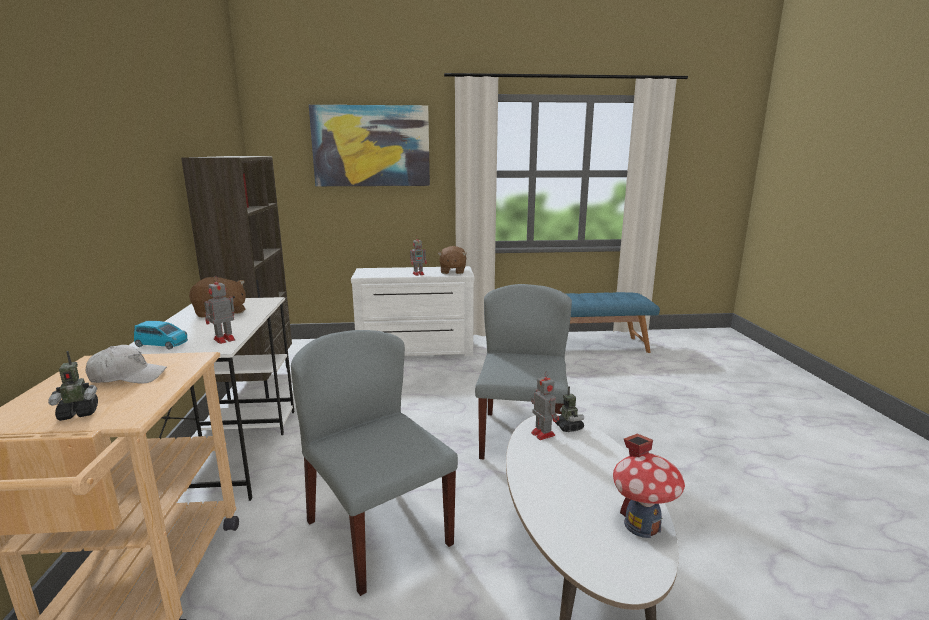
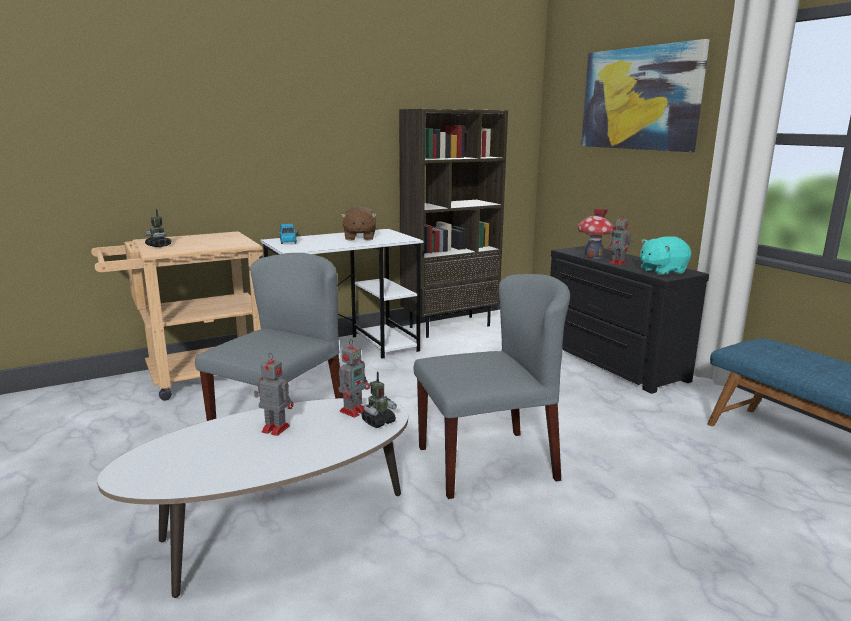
camera: 65 degrees right, 0 degrees up
(128, 376) = (209, 241): white cap -> none
(223, 340) = (307, 248): toy robot -> toy robot (274, 428)
(415, 350) = (610, 362): white dresser -> black dresser
(452, 271) = (661, 271): brown plush toy -> turquoise plush toy
(642, 525) = (205, 476): toy house -> toy house (593, 257)

